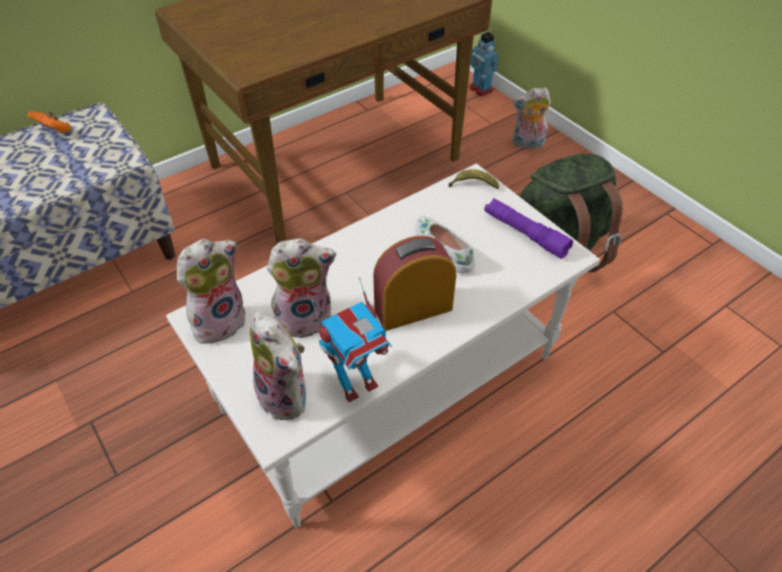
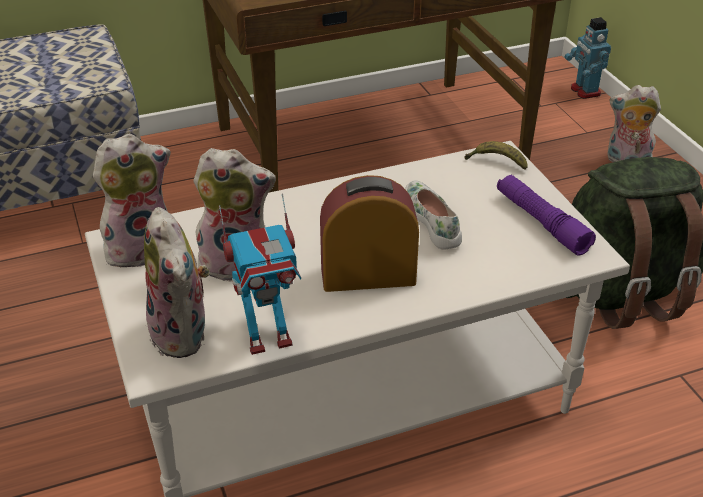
camera: 15 degrees right, 10 degrees down
(55, 131) = (43, 44): orange game controller -> none

